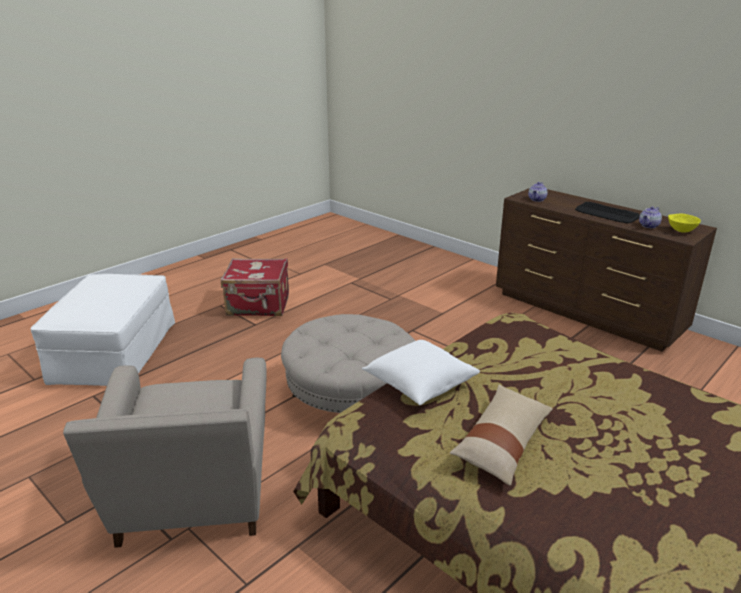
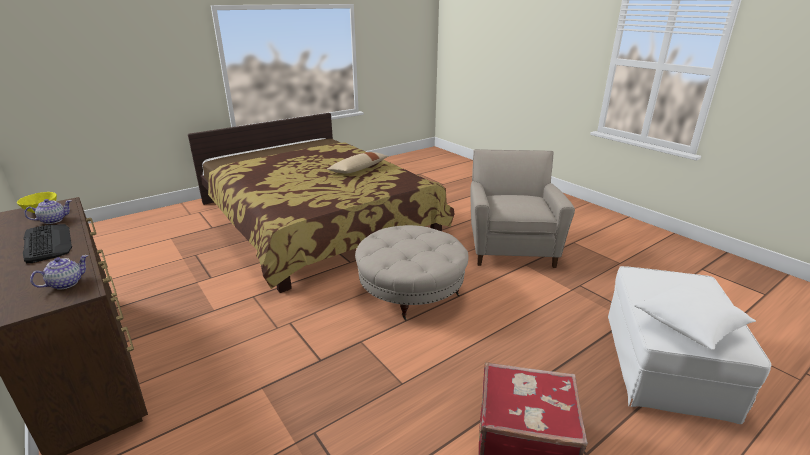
camera: 170 degrees left, 0 degrees up
(419, 384) = (382, 189): white pillow -> white pillow (689, 327)

